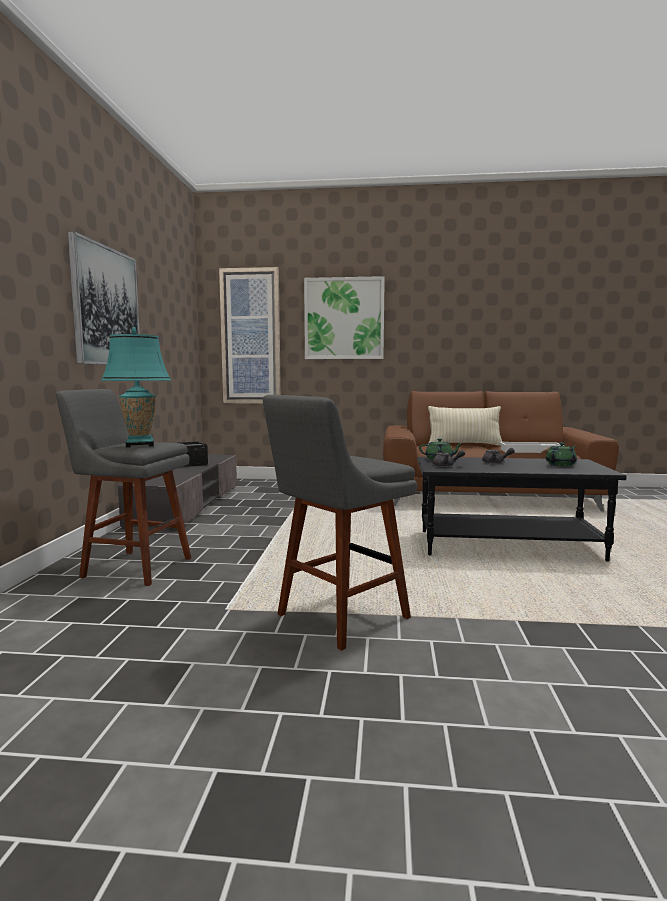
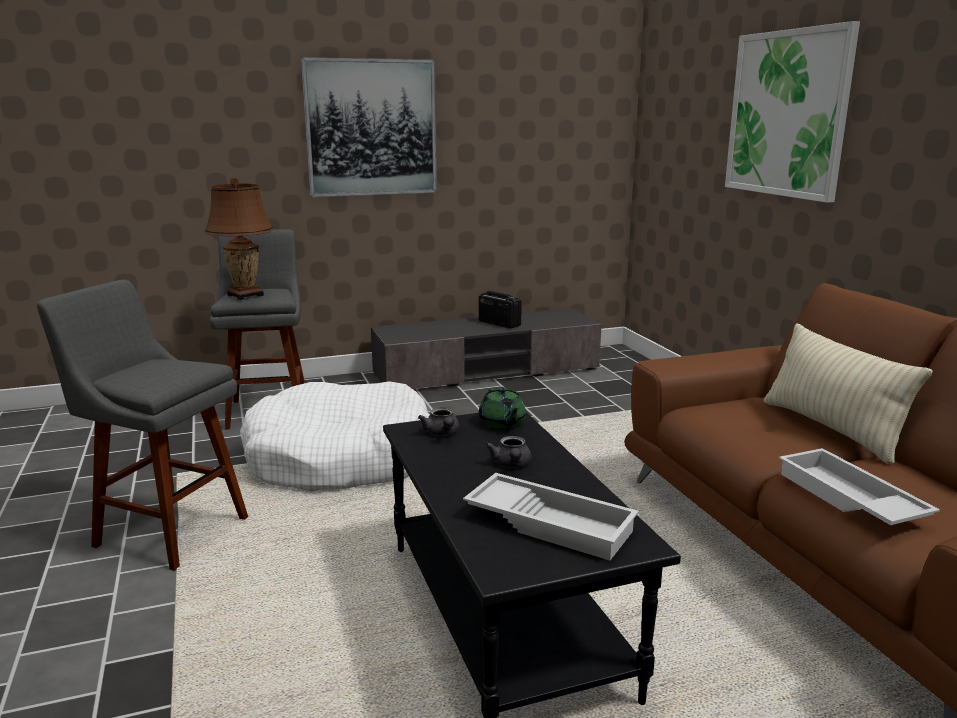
camera: 65 degrees right, 10 degrees up
(140, 445) = (245, 295): turquoise table lamp -> brown table lamp
(251, 337) = (678, 141): picture -> none
(277, 554) = (340, 458): none -> white dog bed
(561, 464) = (551, 523): green teapot -> white tray

